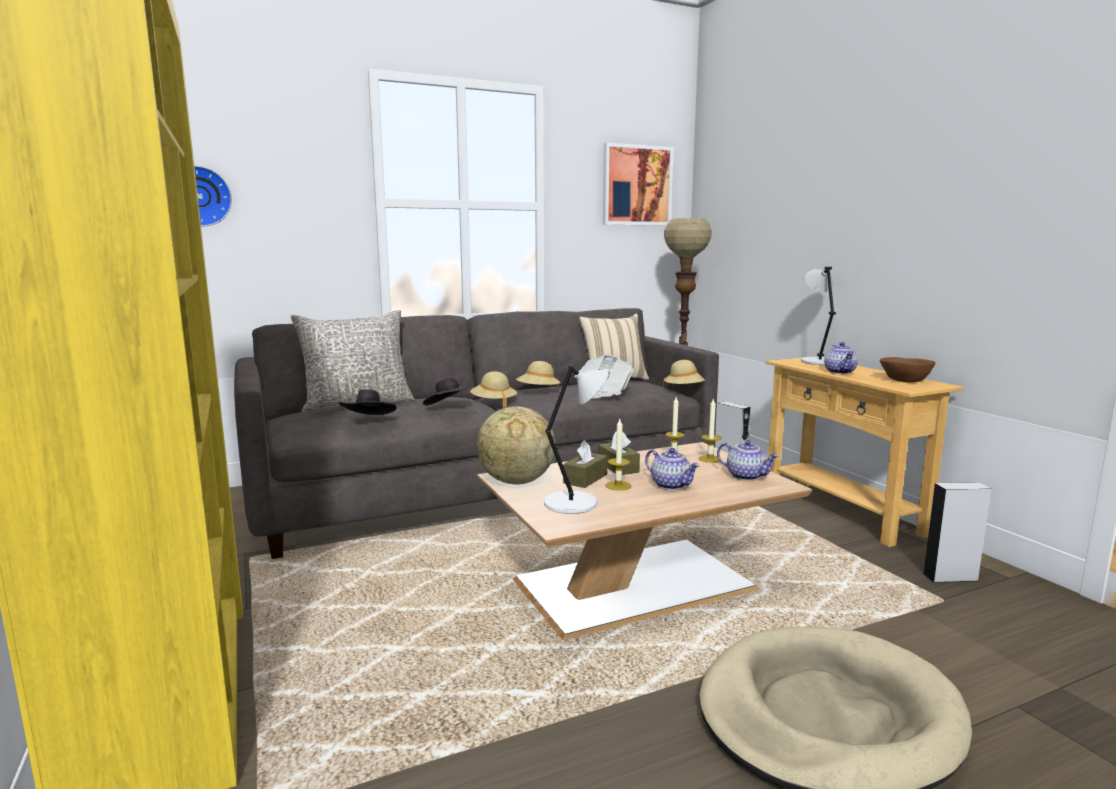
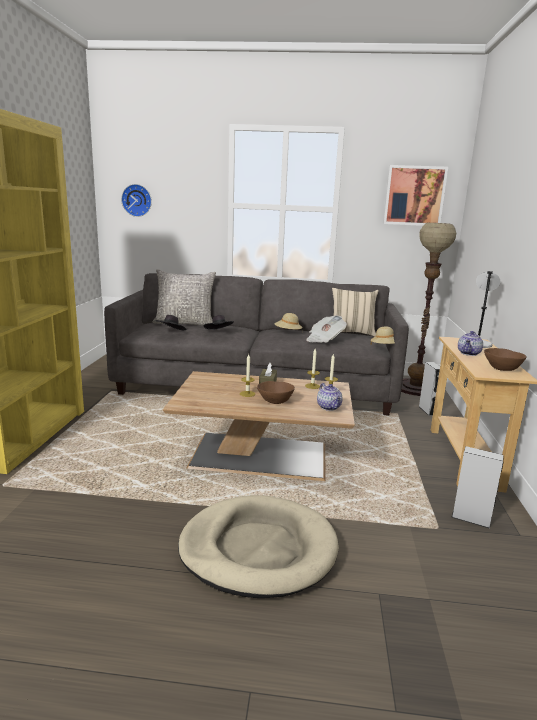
camera: 30 degrees right, 5 degrees up
(493, 403) = (256, 334): beige hat -> none
(516, 482) = (202, 379): globe -> none
(574, 503) = (208, 396): white table lamp -> none
(585, 479) = (238, 386): brown tissue box -> none
(671, 485) = (275, 401): teapot -> brown bowl

